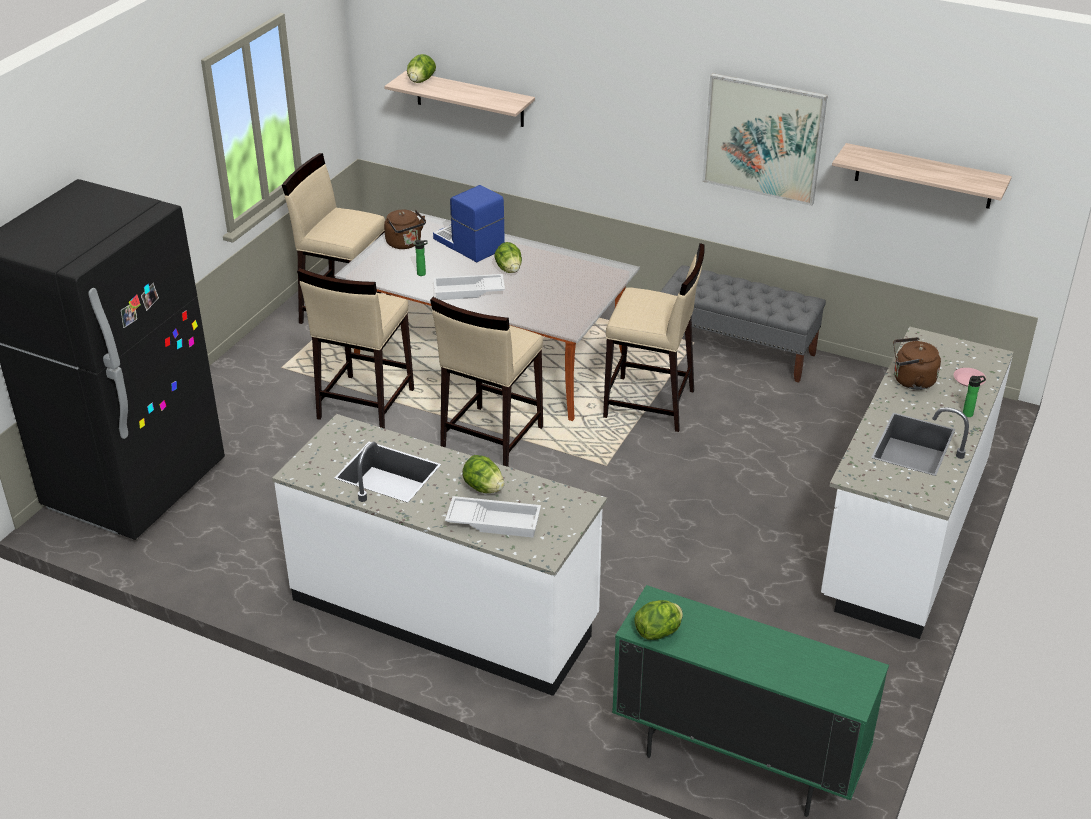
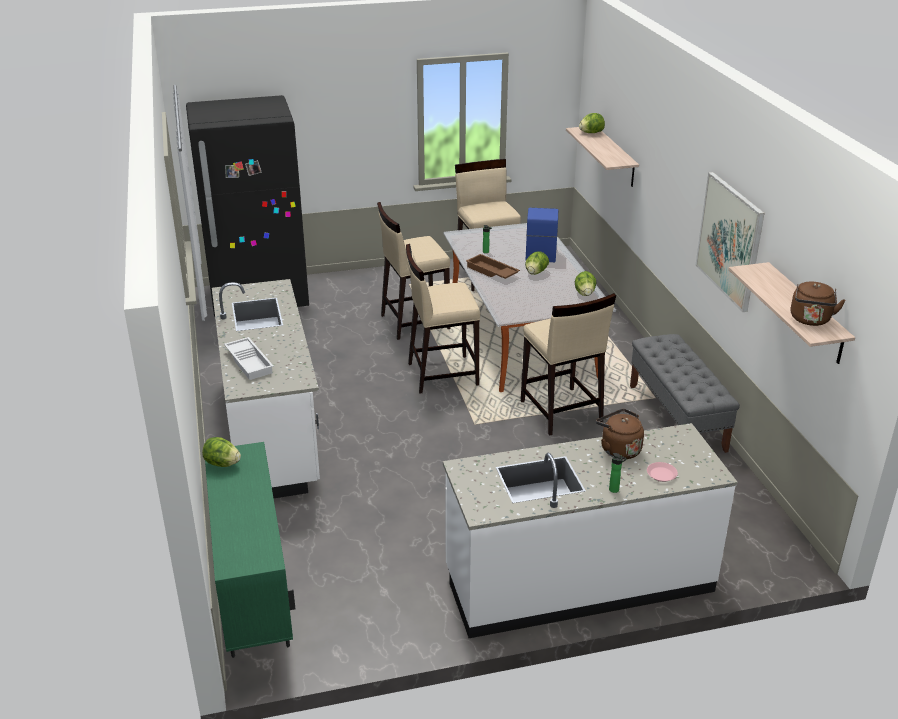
camera: 50 degrees right, 5 degrees down
(405, 244) = (508, 234): brown kettle -> brown kettle (810, 320)
(468, 292) = (491, 272): white tray -> brown tray
(483, 488) = (277, 346): lettuce -> lettuce (585, 293)

